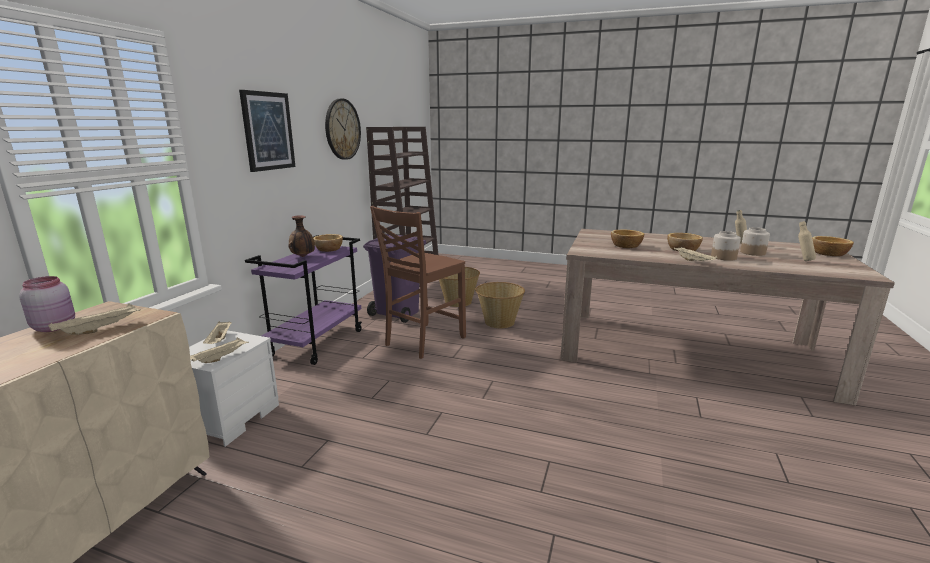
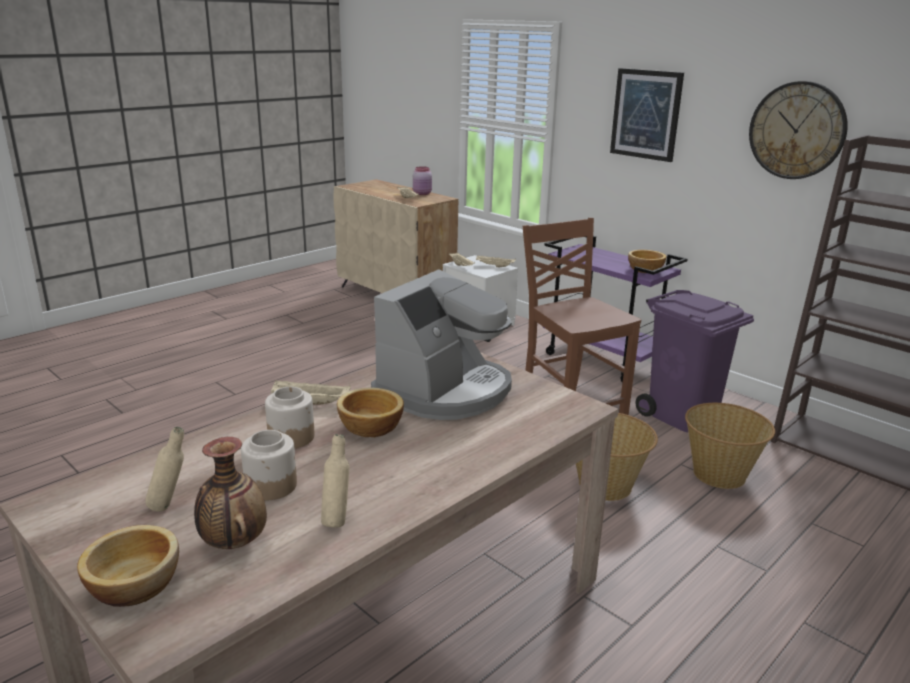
camera: 115 degrees right, 5 degrees up
(303, 256) = (616, 259): vase -> vase (233, 542)
(625, 246) = (445, 391): bowl -> coffee machine

